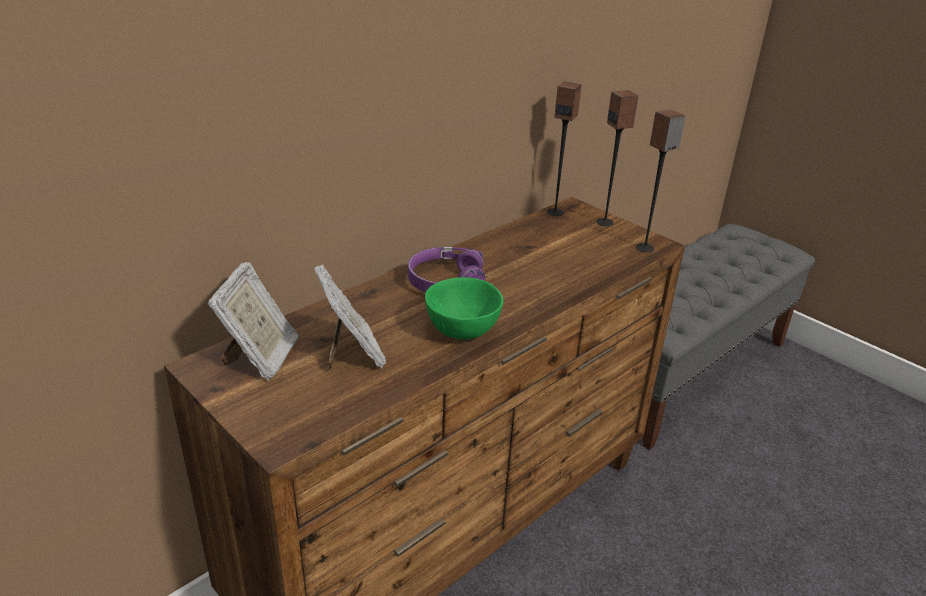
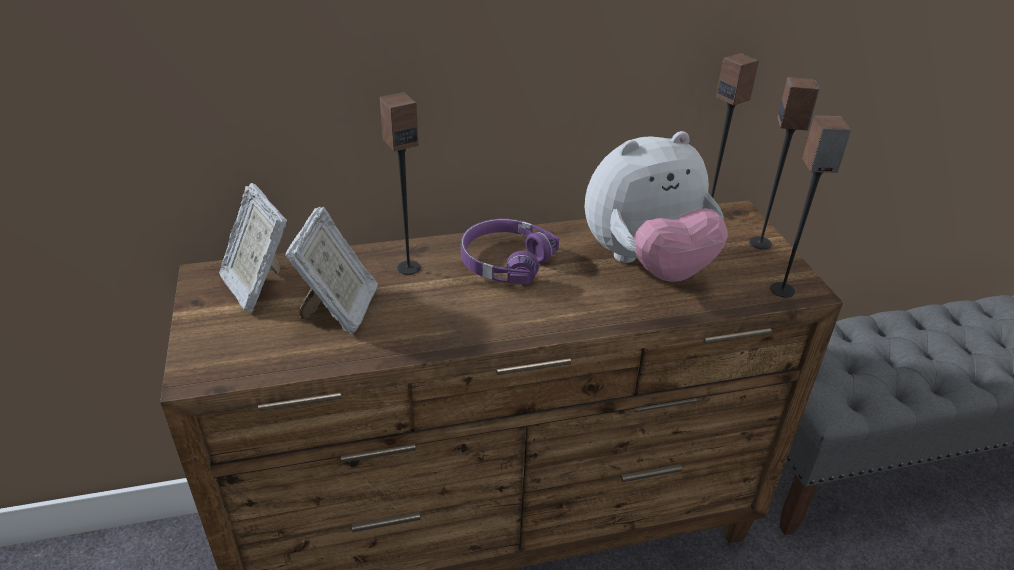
camera: 30 degrees right, 5 degrees up
(260, 358) = (258, 285): picture frame -> picture frame turned 105 degrees clockwise
(375, 307) = (408, 267): none -> speaker
(463, 332) = (468, 324): green bowl -> none
(547, 256) = (647, 264): none -> plush toy

